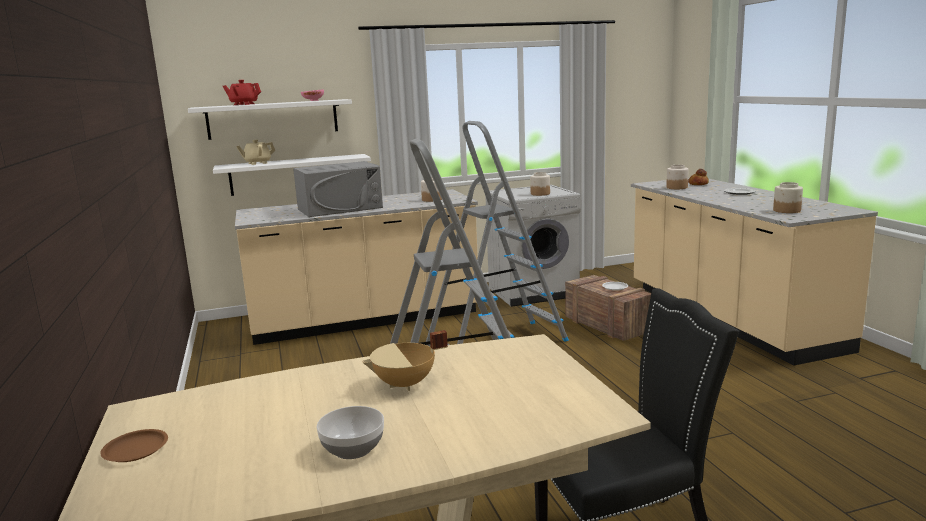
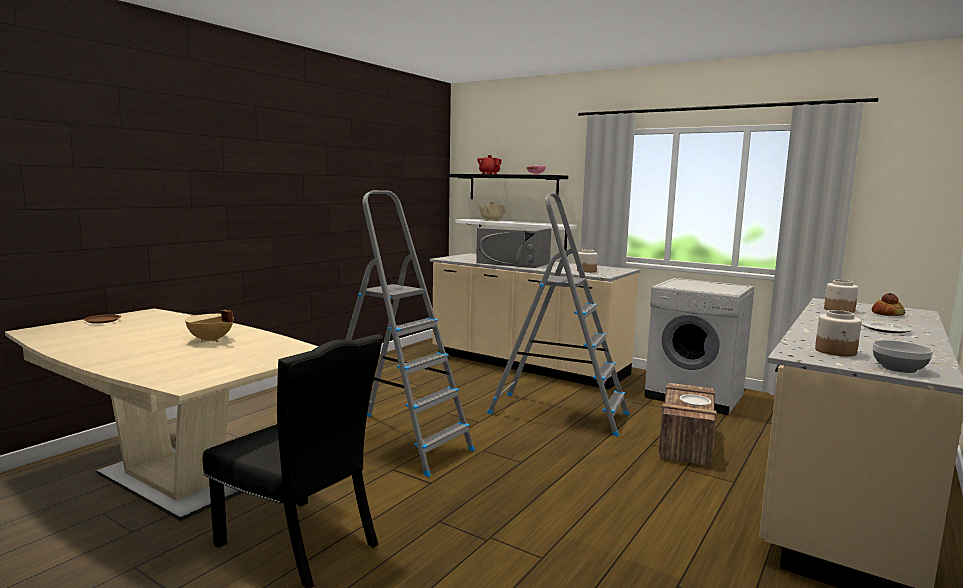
camera: 50 degrees right, 5 degrees down
(273, 119) = (513, 187): white shelf -> black shelf
(352, 449) = (113, 347): bowl -> bowl (898, 368)
(540, 194) = (703, 288): jar -> none

